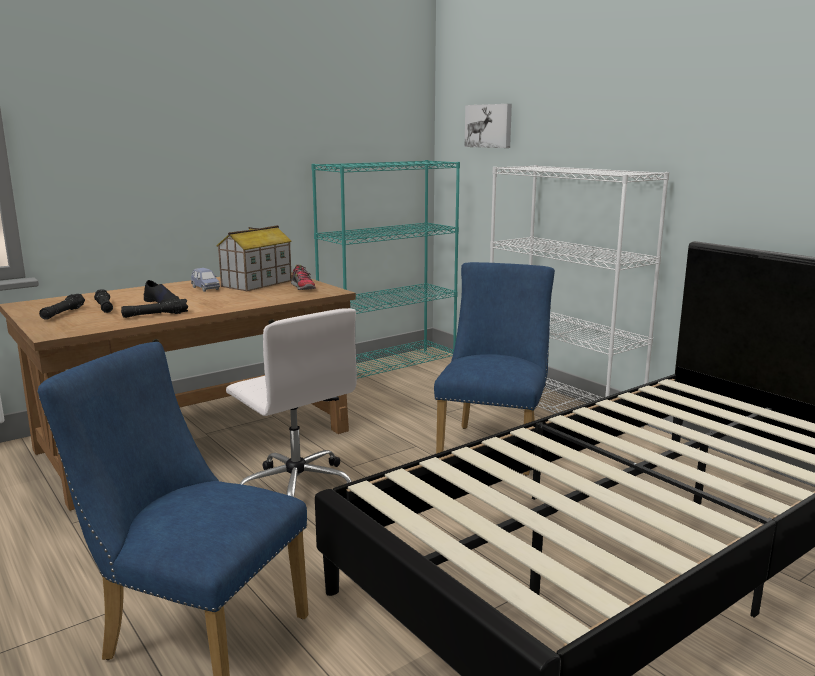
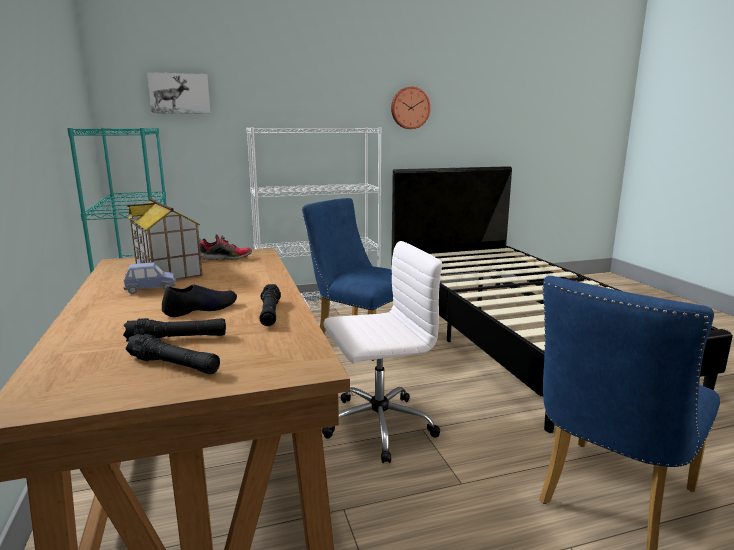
camera: 70 degrees left, 0 degrees up
(745, 142) = (410, 108): none -> wall clock

